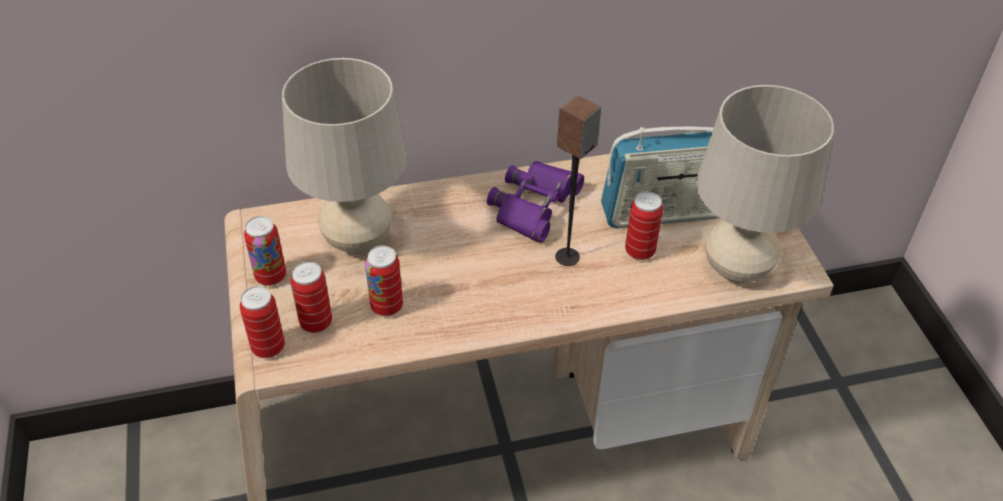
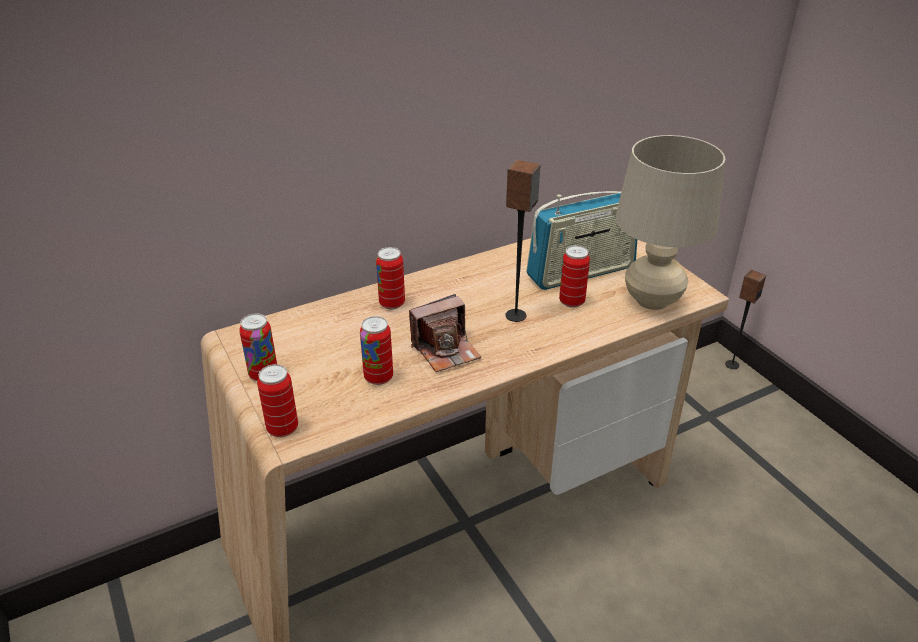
camera: 15 degrees left, 10 degrees down
(316, 322) = (319, 401): can -> can (392, 303)
(357, 240) = (332, 334): beige table lamp -> none
(471, 286) = (445, 350): none -> camera
(534, 206) = (472, 285): purple binoculars -> none
(896, 320) = (731, 364): none -> speaker

